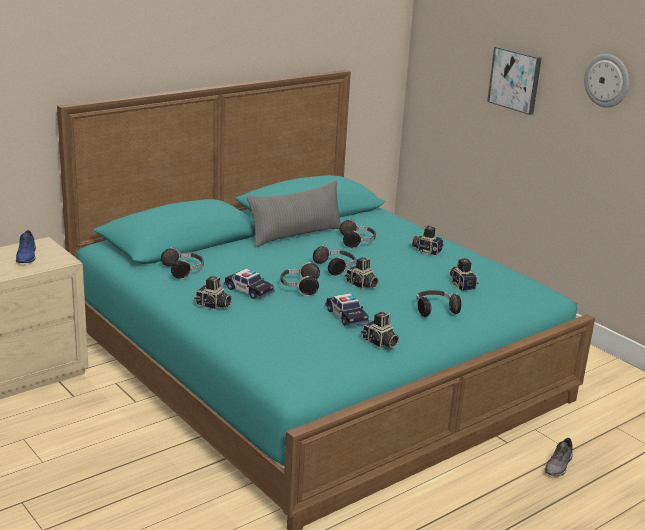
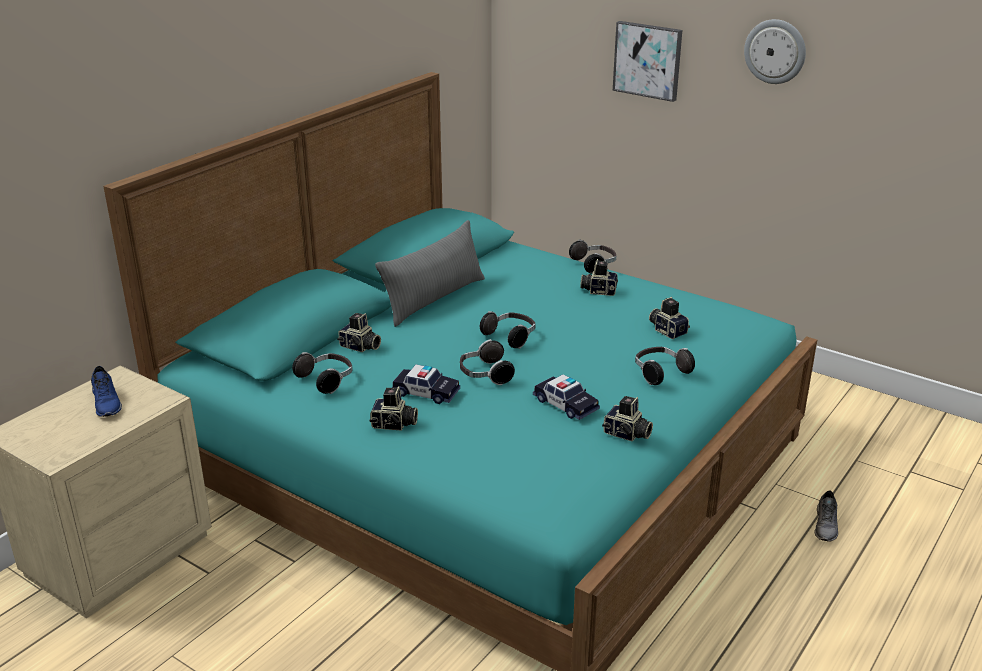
camera: 15 degrees left, 5 degrees up
(357, 242) = (513, 294): headphones -> headphones (594, 265)
(361, 285) = (555, 355): camera -> camera (360, 347)

